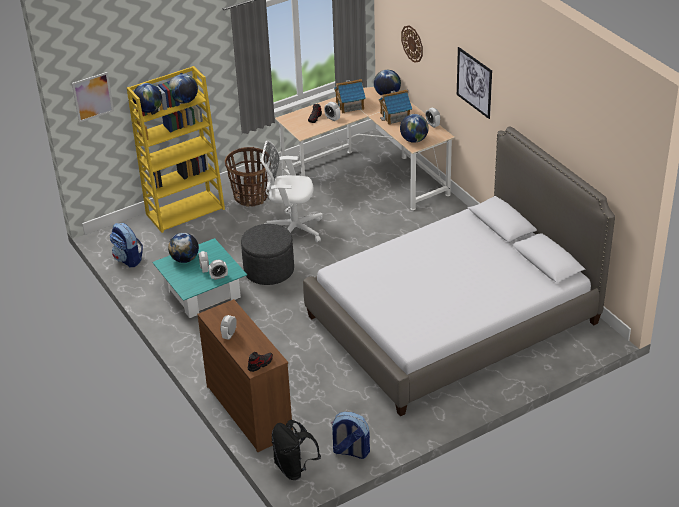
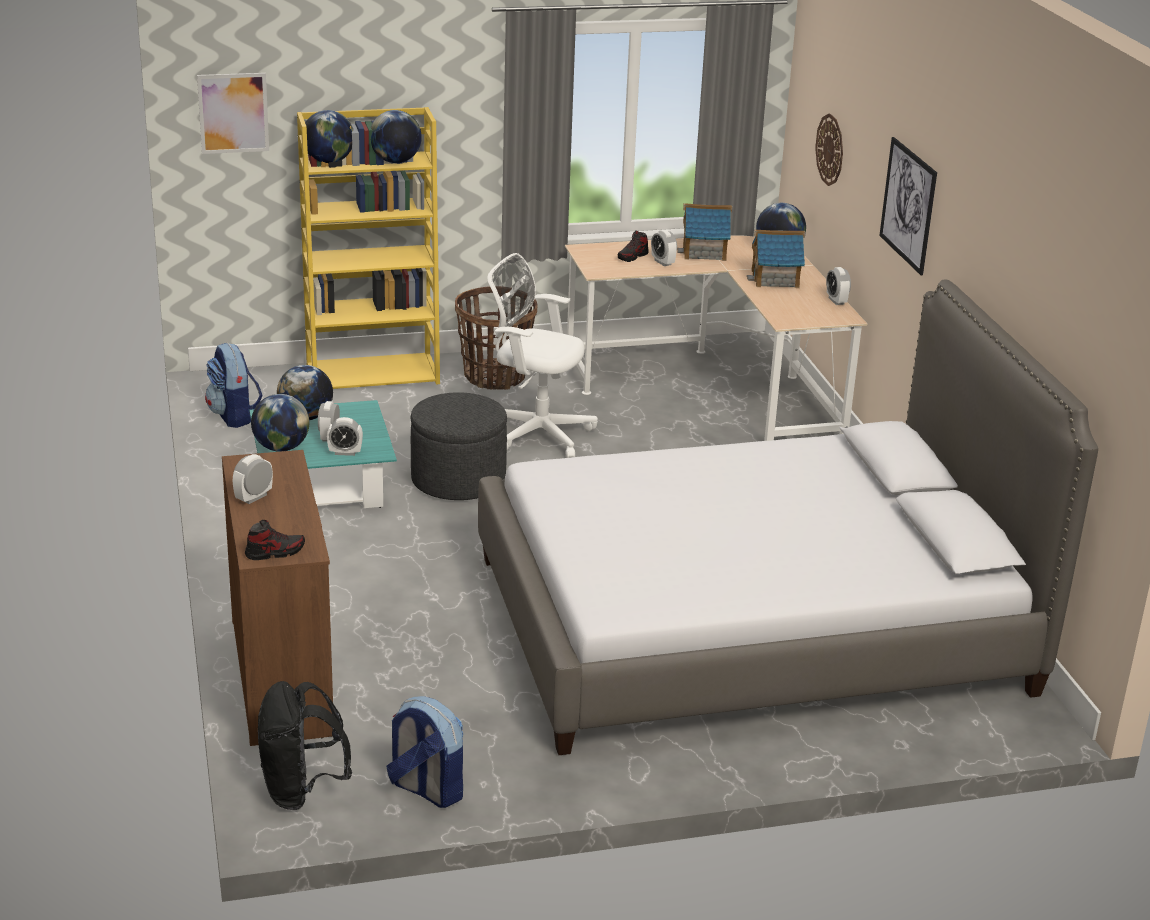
camera: 15 degrees right, 10 degrees down
(414, 140) = (790, 314): globe -> globe (281, 448)

